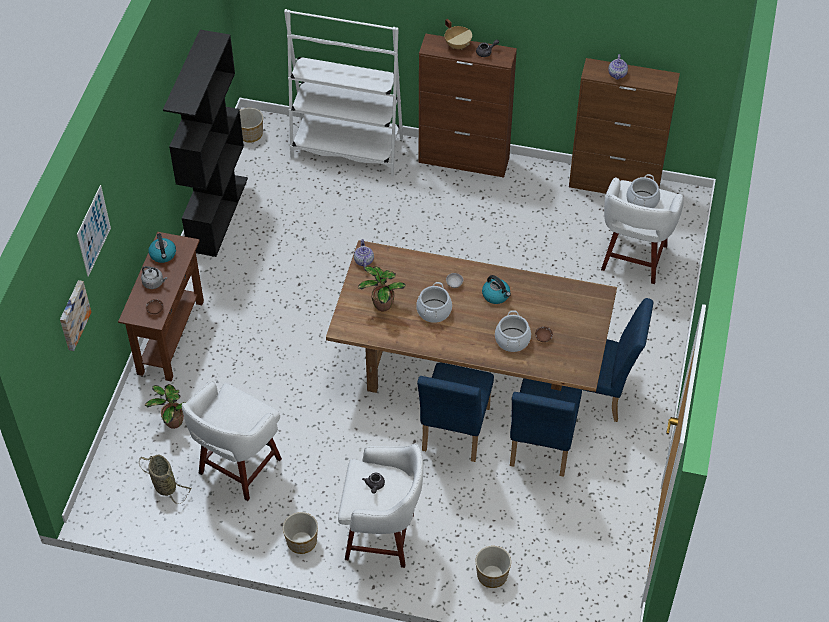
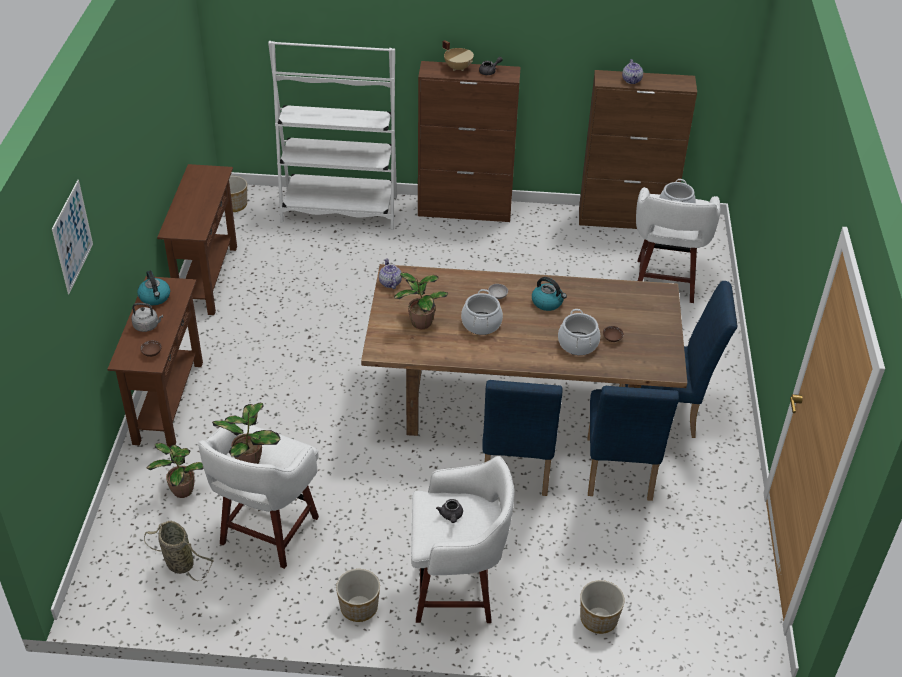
camera: 10 degrees left, 10 degrees down
(73, 315) = (52, 337): picture -> none
(217, 213) = (207, 278): black bookcase -> brown console table
(223, 417) = (250, 460): none -> potted plant

